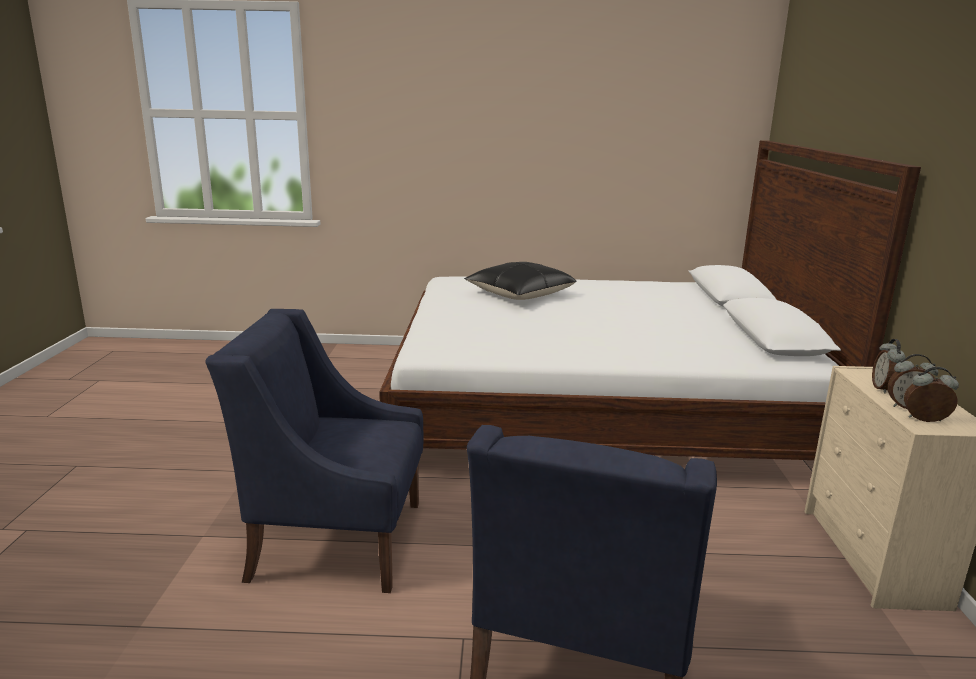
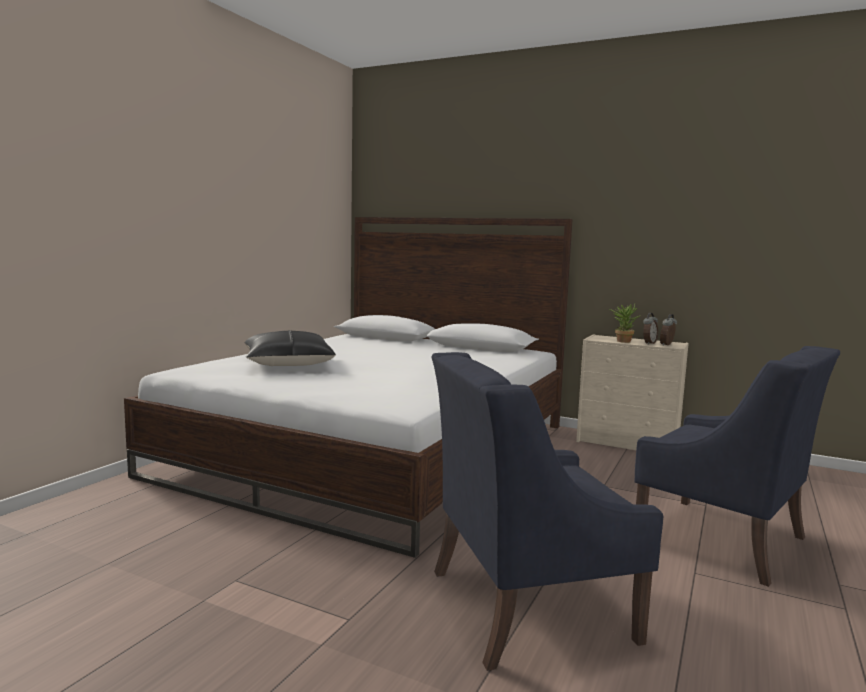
camera: 65 degrees left, 10 degrees down
(336, 538) = (527, 604): blue armchair -> blue armchair turned 45 degrees clockwise
(883, 389) = (622, 341): alarm clock -> potted plant

